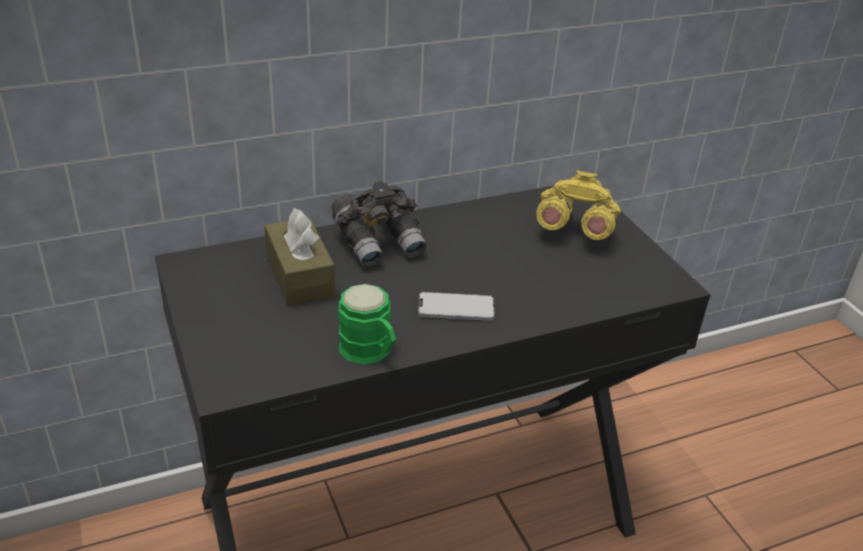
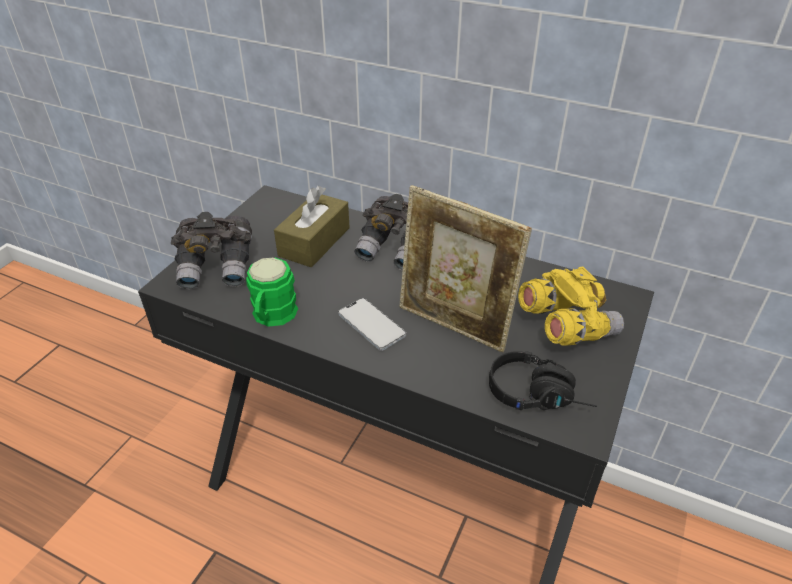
camera: 50 degrees right, 5 degrees up
(245, 347) = (217, 267): none -> grey binoculars
(511, 272) = (454, 325): none -> picture frame
(626, 282) = (539, 395): none -> black headphones

